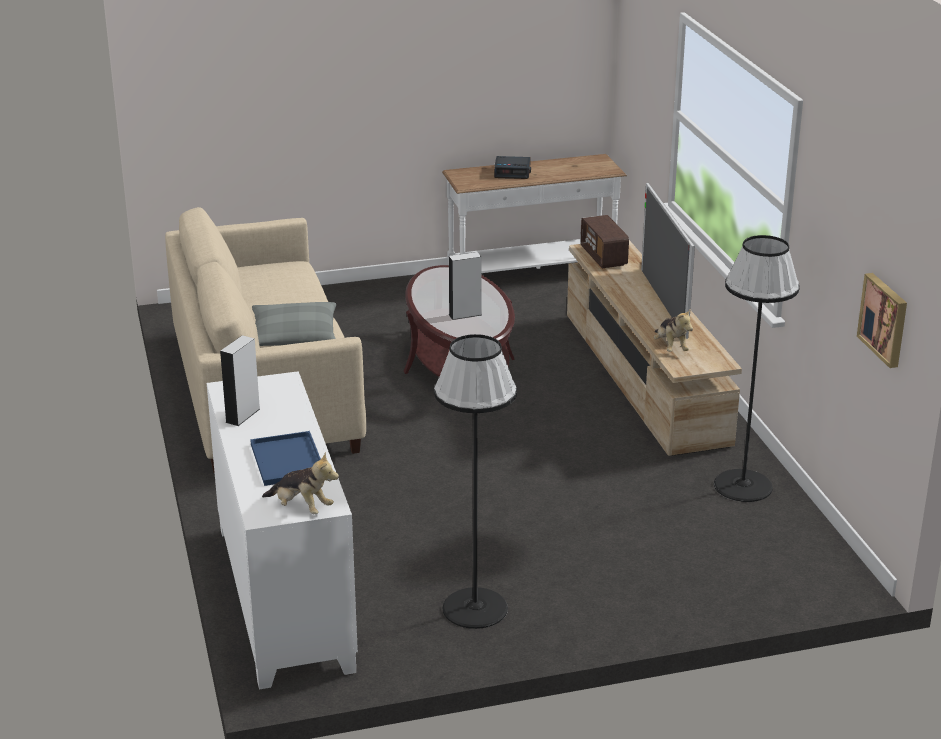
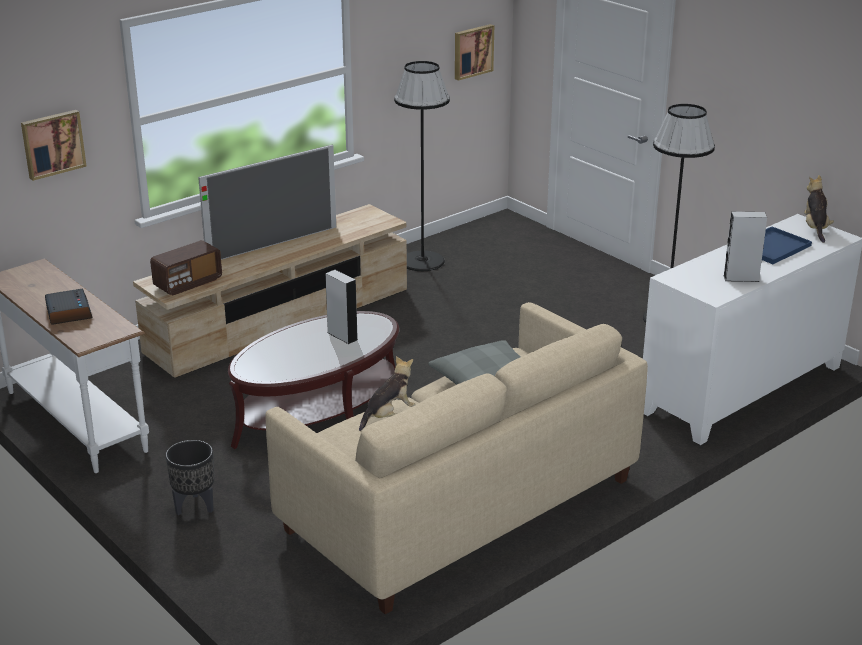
camera: 115 degrees left, 0 degrees up
(371, 300) = (195, 506): none -> black planter
(645, 86) = (52, 144): none -> picture
(670, 347) = (356, 230): plush toy -> plush toy (388, 416)

